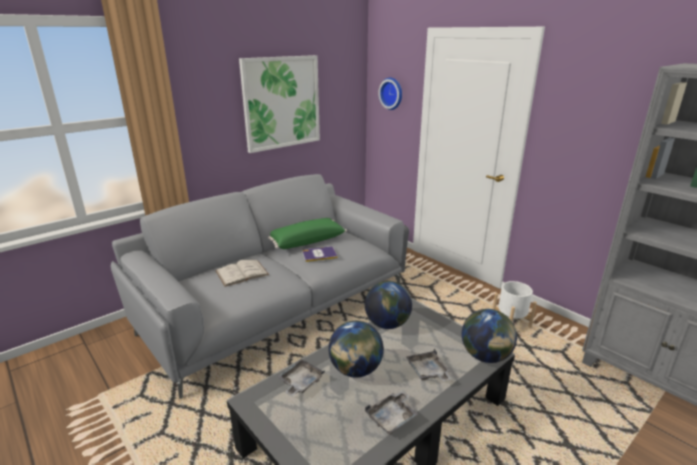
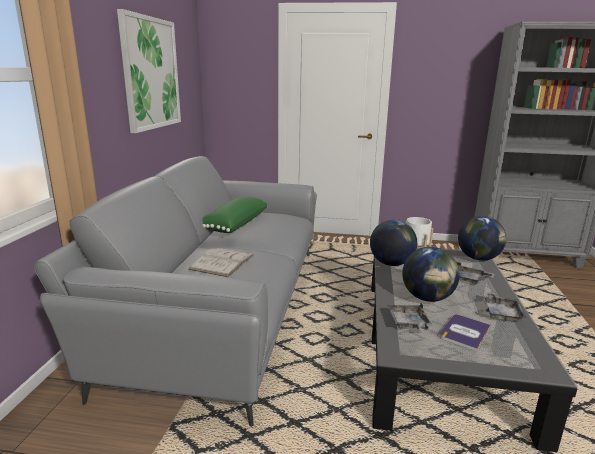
camera: 40 degrees left, 5 degrees down
(319, 254) = (269, 229): book -> book (464, 332)
(392, 93) = (238, 71): wall clock -> none

